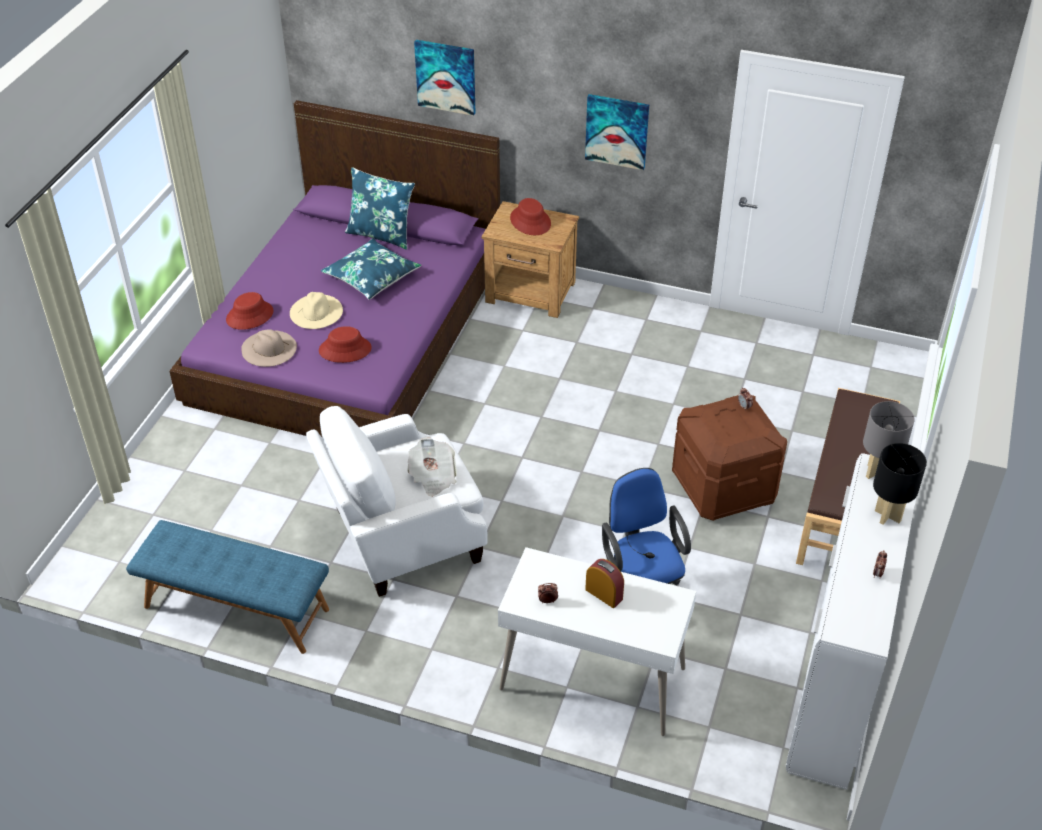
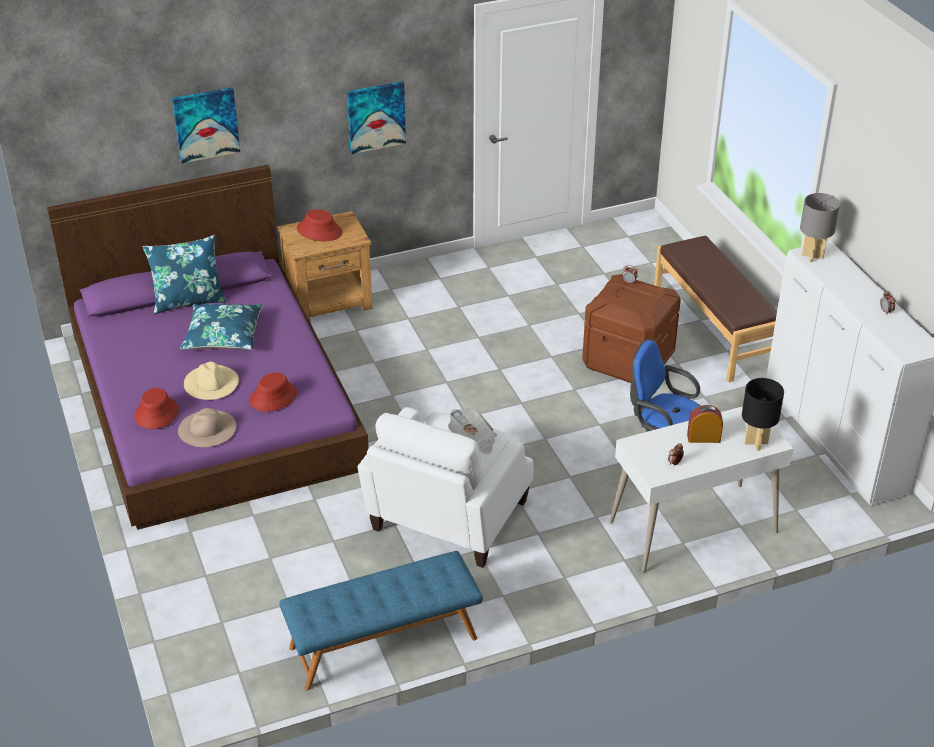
camera: 40 degrees left, 5 degrees down
(887, 515) = (849, 277): black table lamp -> black table lamp (755, 443)

